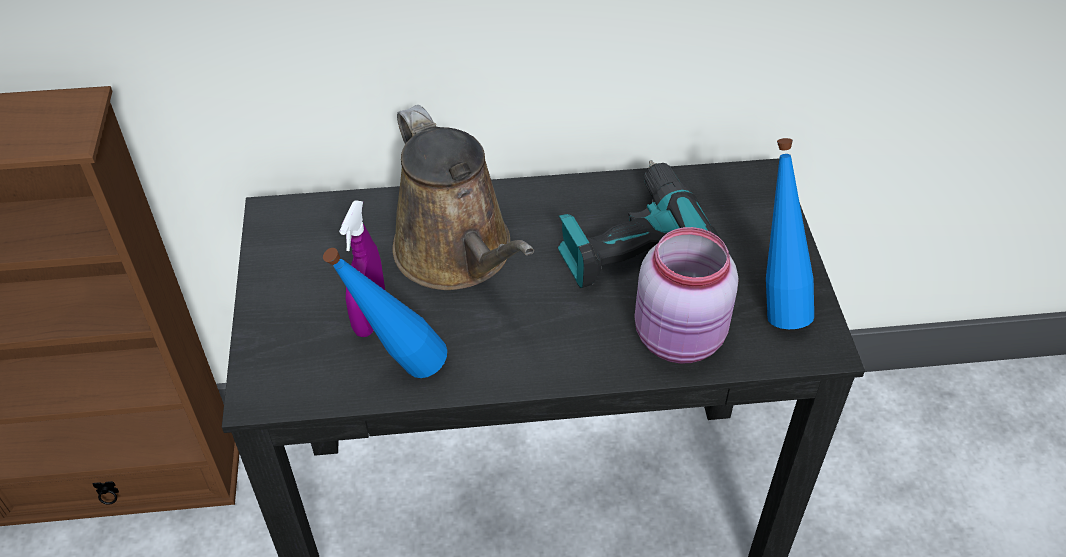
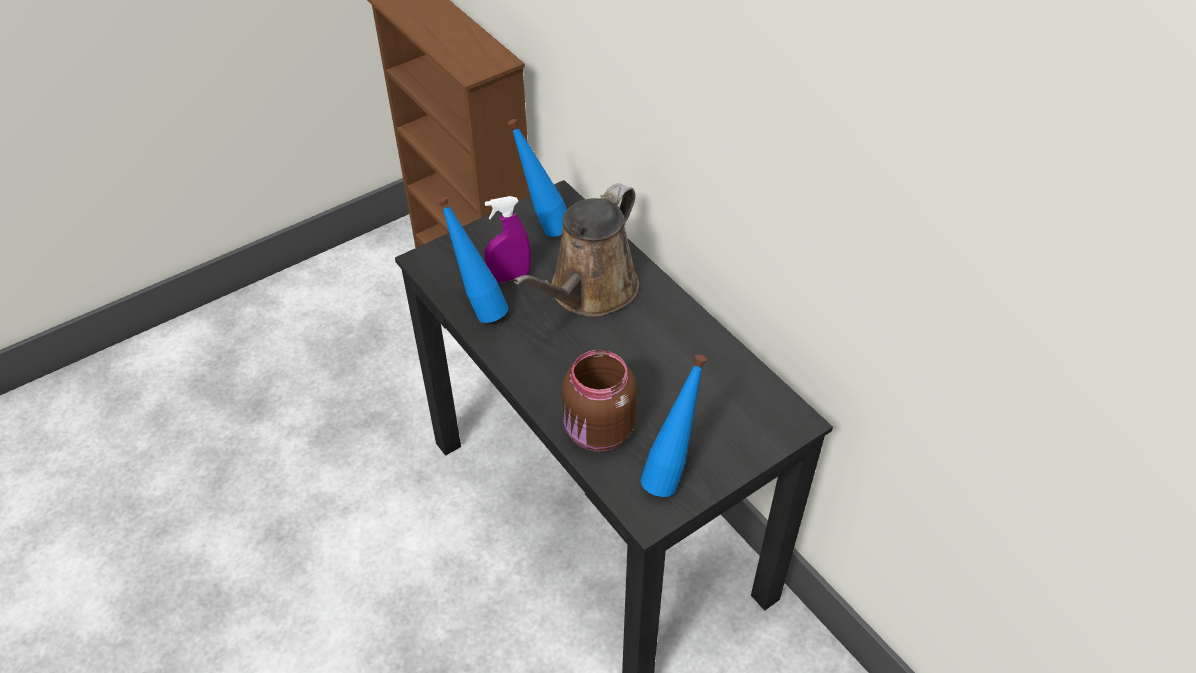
camera: 60 degrees right, 0 degrees up
(310, 249) = (543, 226): none -> blue bottle
(630, 242) = (668, 371): power drill -> none
(681, 339) = (598, 432): pink jar -> brown jar

